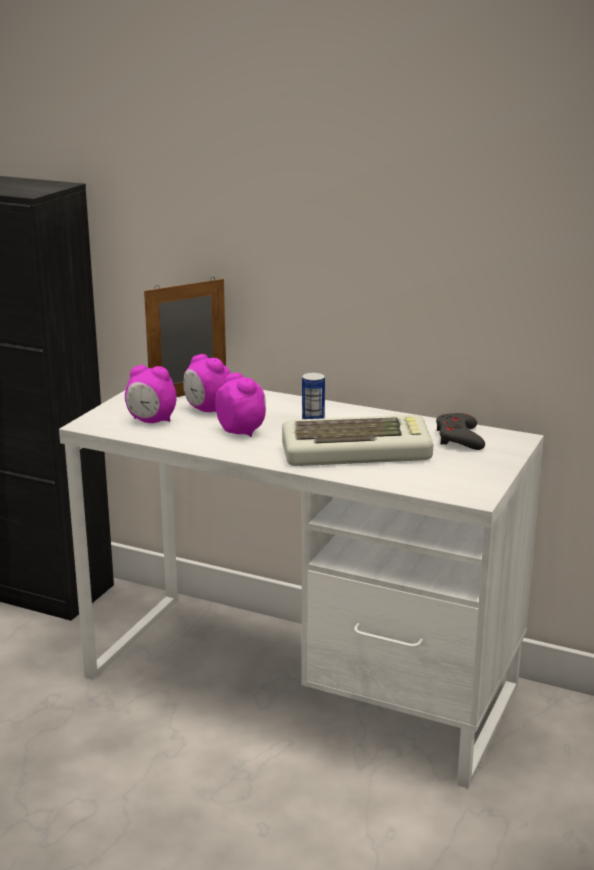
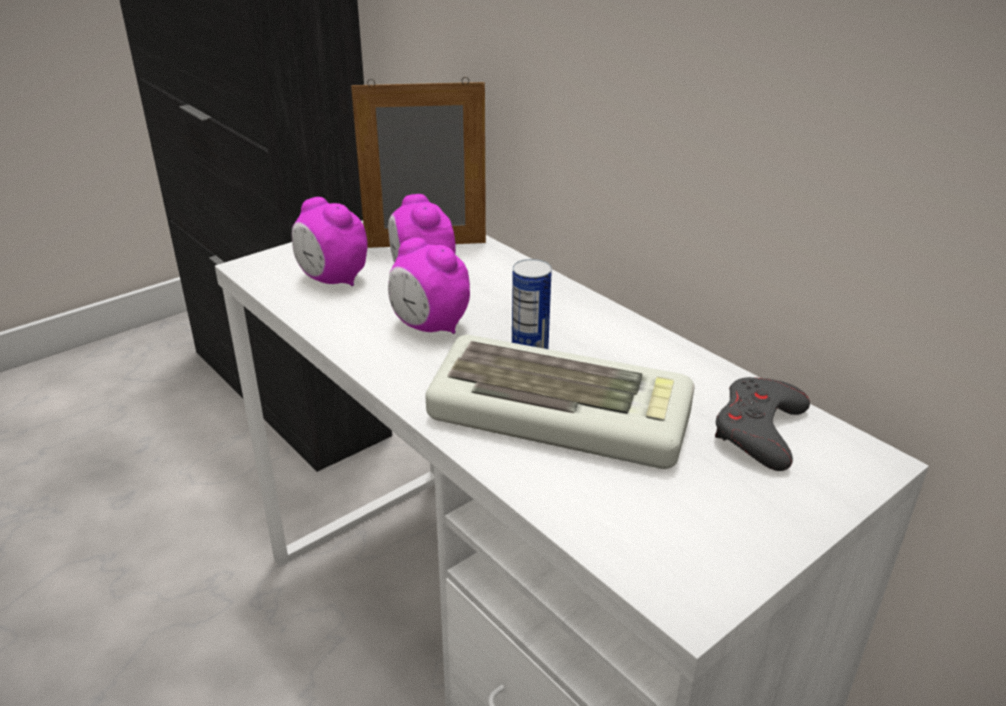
camera: 25 degrees right, 10 degrees up
(242, 431) = (429, 327): alarm clock -> alarm clock turned 135 degrees clockwise

